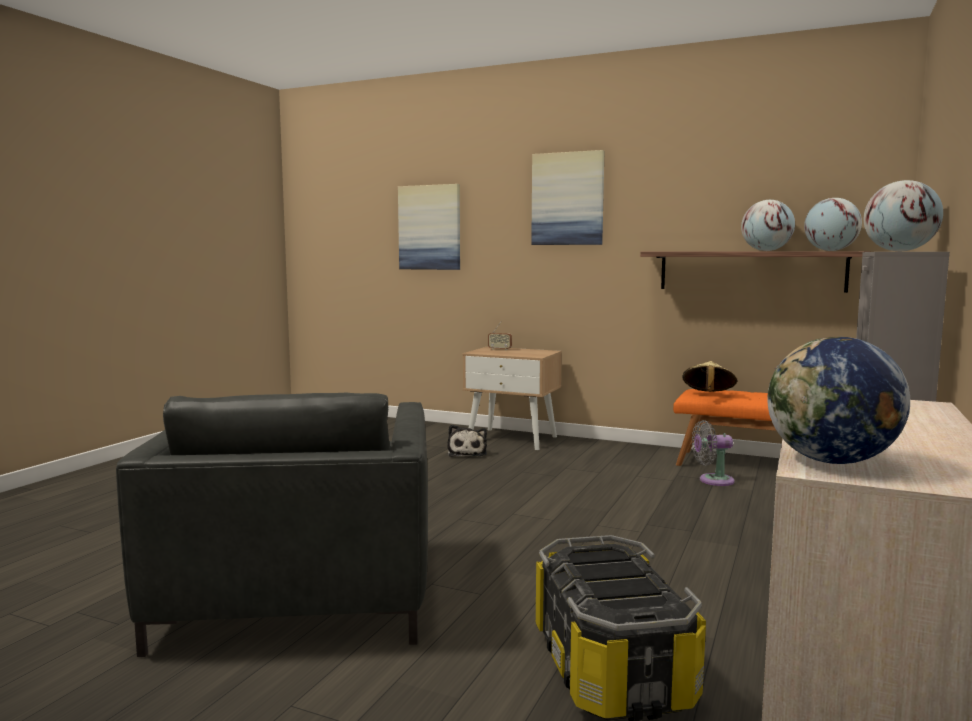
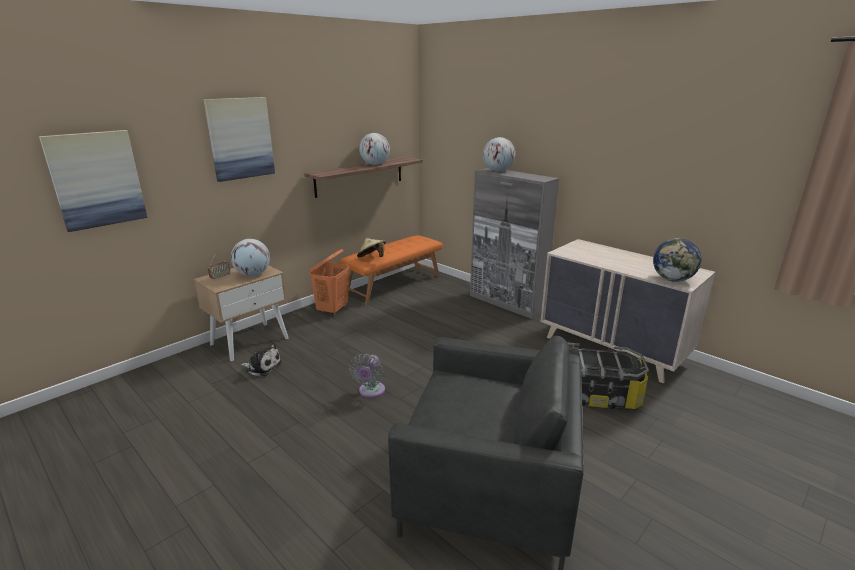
camera: 70 degrees left, 15 degrees up
(635, 453) = (333, 310): none -> orange laundry basket
(712, 480) = (400, 305): grey fan -> grey fan (370, 391)
(830, 251) = (401, 160): globe -> globe (253, 274)

